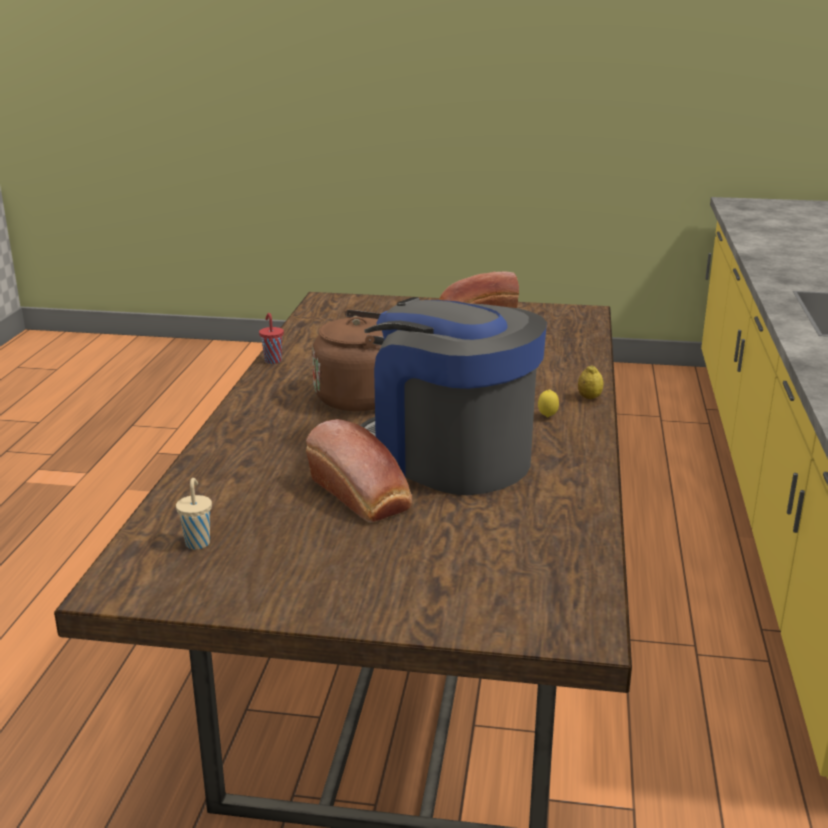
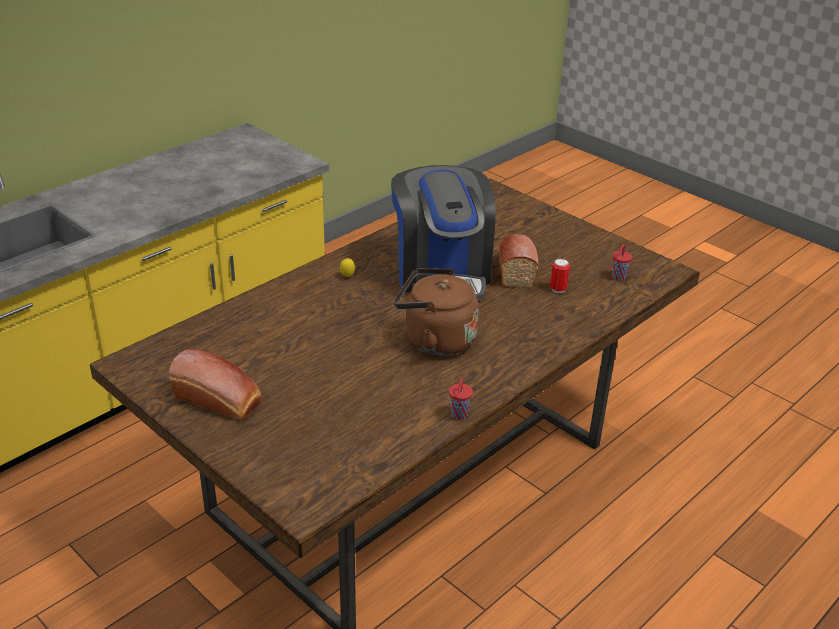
camera: 145 degrees left, 10 degrees up
(198, 542) = (618, 278): beige cup -> red cup
(277, 493) = (558, 289): none -> can
(589, 398) = (298, 279): lemon -> none

